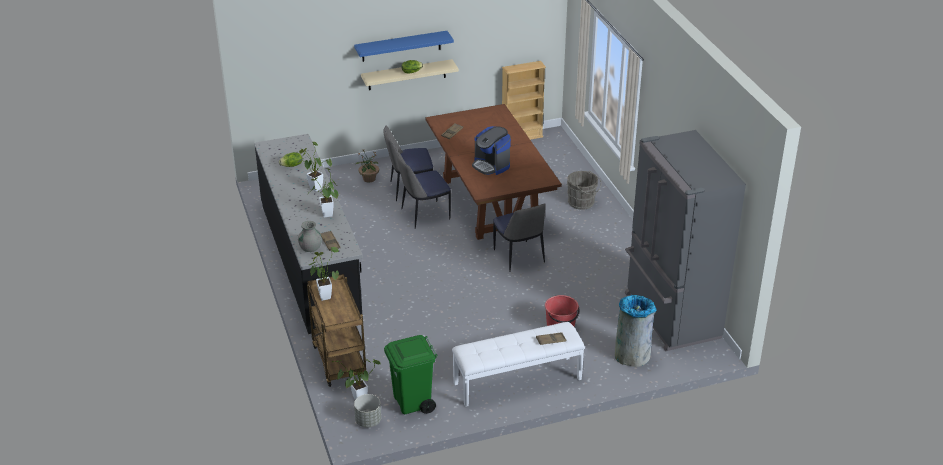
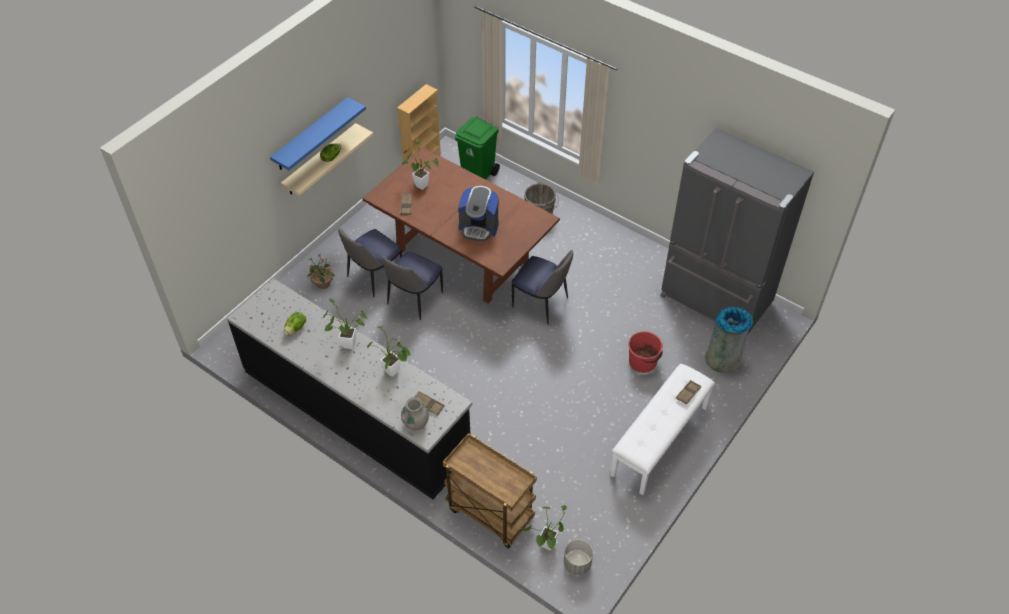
camera: 35 degrees left, 15 degrees up
(324, 295) = (470, 467): potted plant -> potted plant (419, 184)
(413, 403) = (596, 519): green trash can -> green trash can (478, 173)

